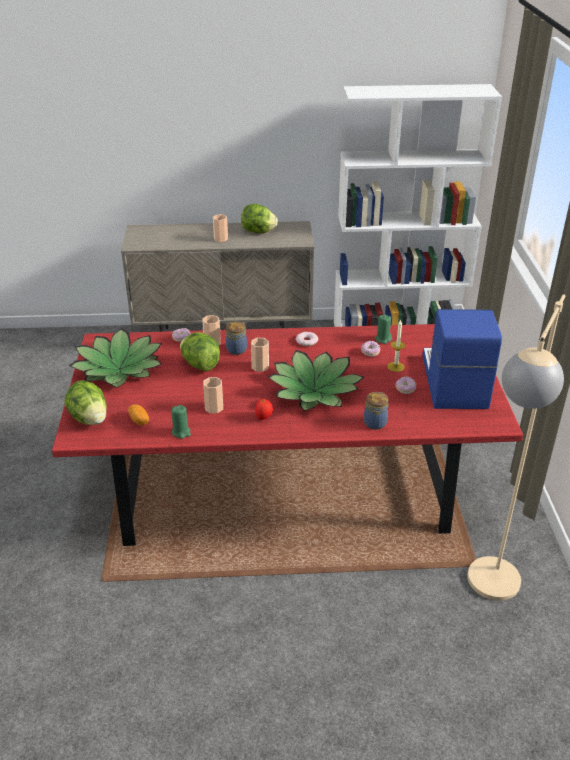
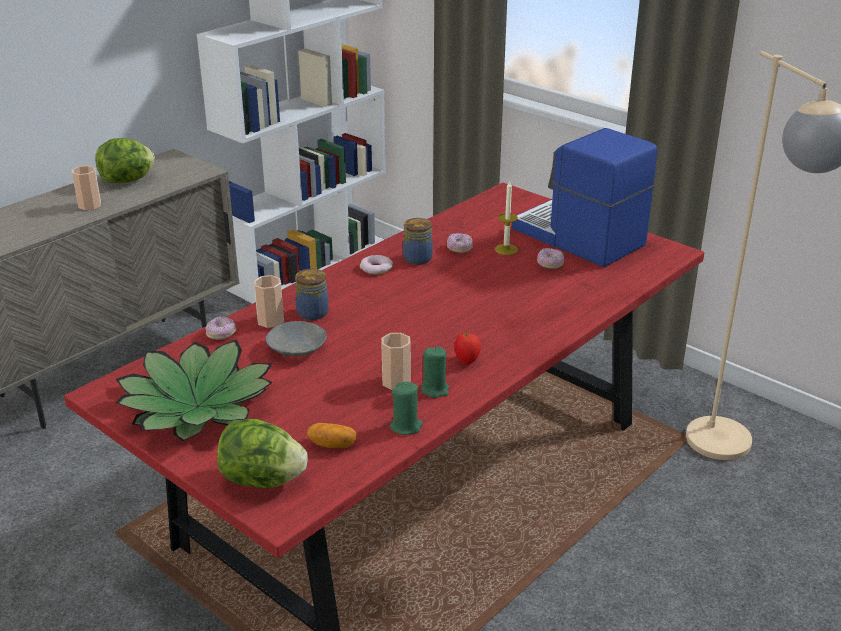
camera: 45 degrees left, 5 degrees down
(200, 365) = (297, 349): lettuce -> grey bowl
(260, 367) = (371, 316): cup -> none
(314, 391) = (470, 309): potted plant -> none
(375, 422) = (578, 306): jar -> jar (417, 258)
(383, 339) = (449, 231): green candle -> green candle (435, 389)

